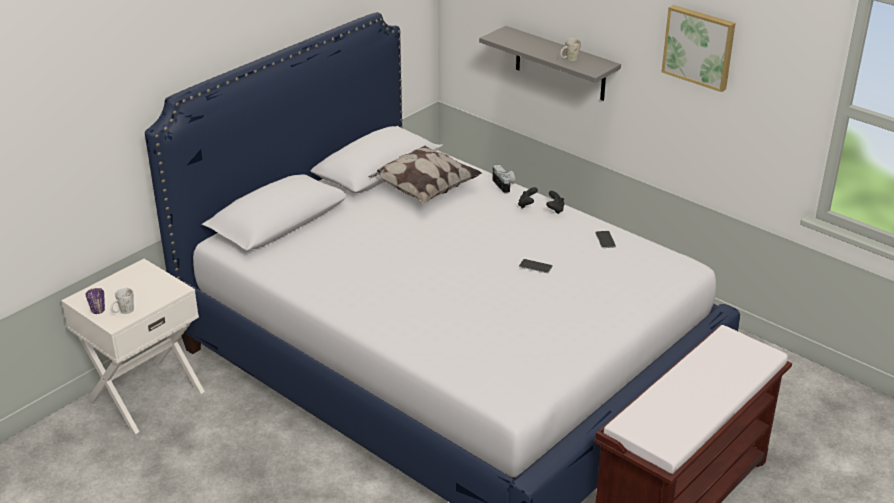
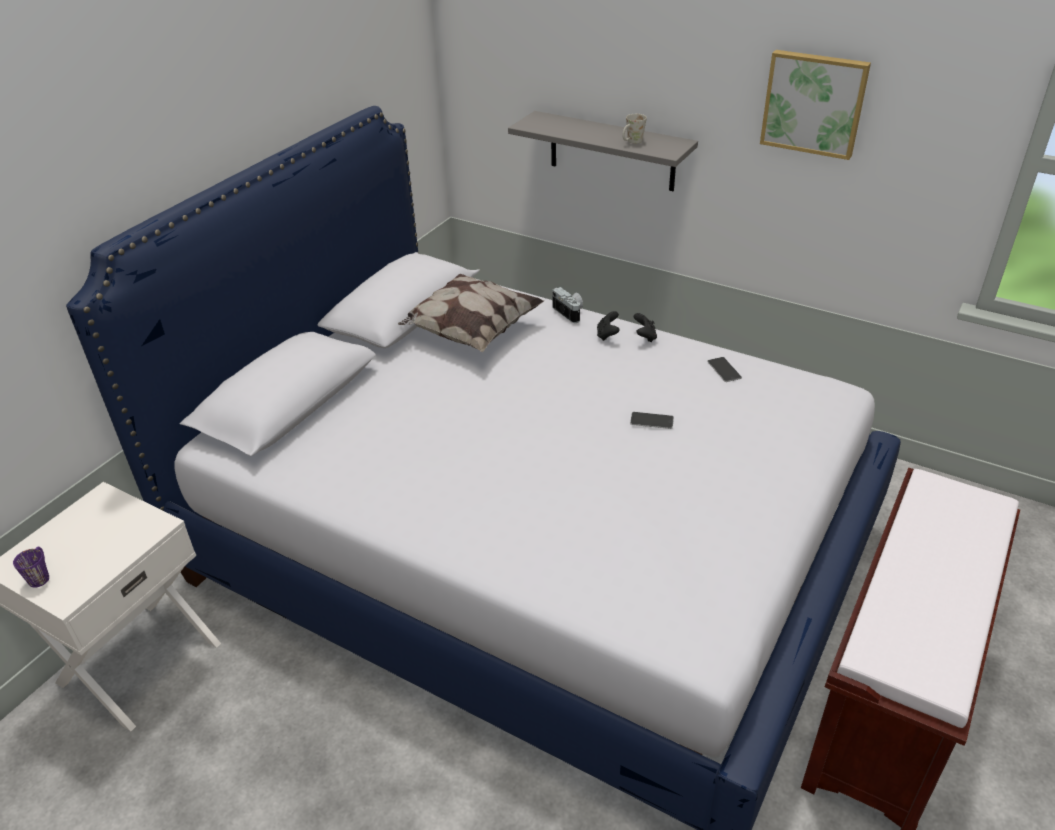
camera: 10 degrees left, 5 degrees up
(123, 312) = (79, 577): white mug -> none

